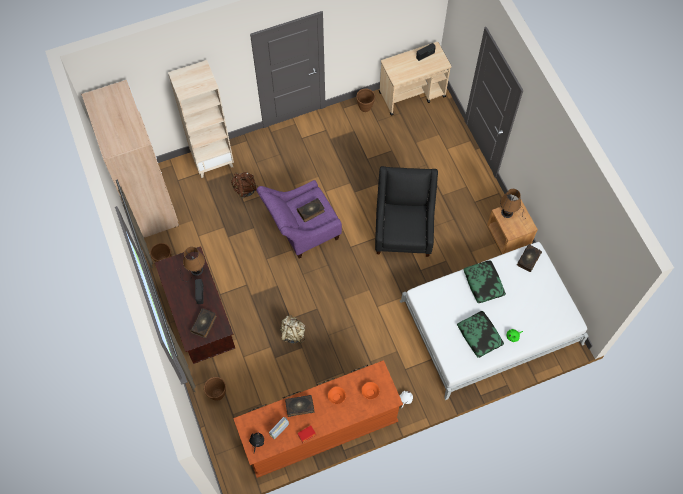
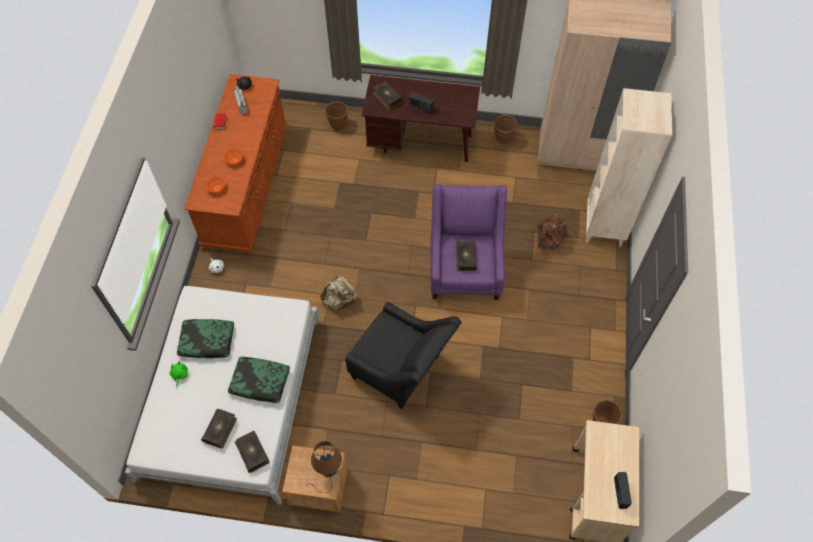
camera: 120 degrees right, 5 degrees down
(195, 270) = (449, 113): brown table lamp -> none
(292, 333) = (354, 207): beige backpack -> beige backpack (340, 300)
(299, 406) = (249, 129): book -> book (220, 430)

